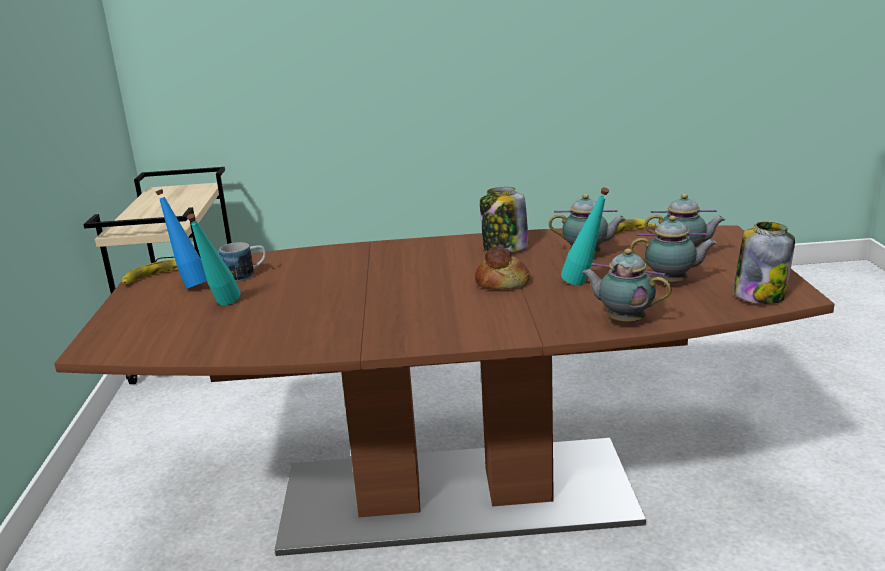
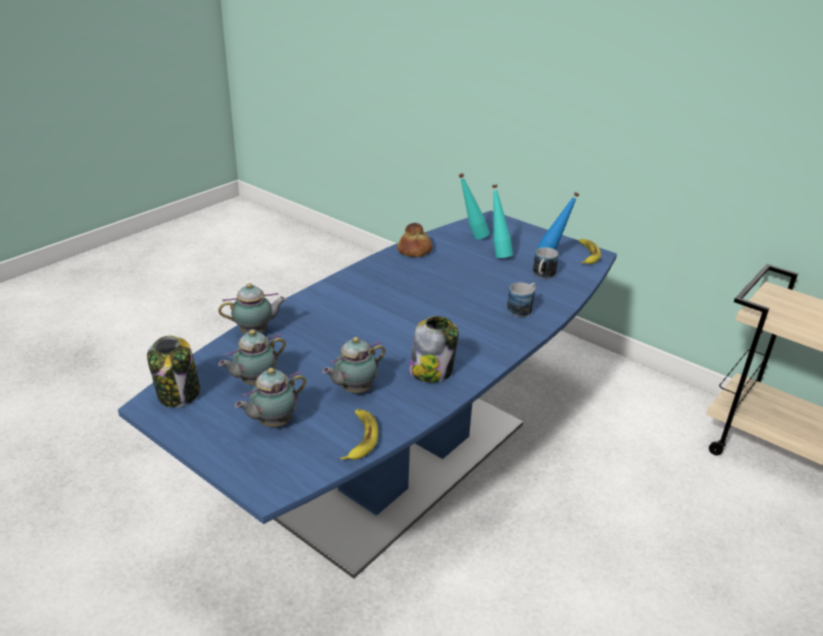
camera: 130 degrees right, 10 degrees up
(335, 260) = (522, 308): none -> mug
(454, 494) = (406, 466): brown dining table -> blue dining table
(502, 282) = (375, 334): bread -> bread (415, 250)
(585, 285) = (316, 354): turquoise bottle -> turquoise bottle (471, 237)

